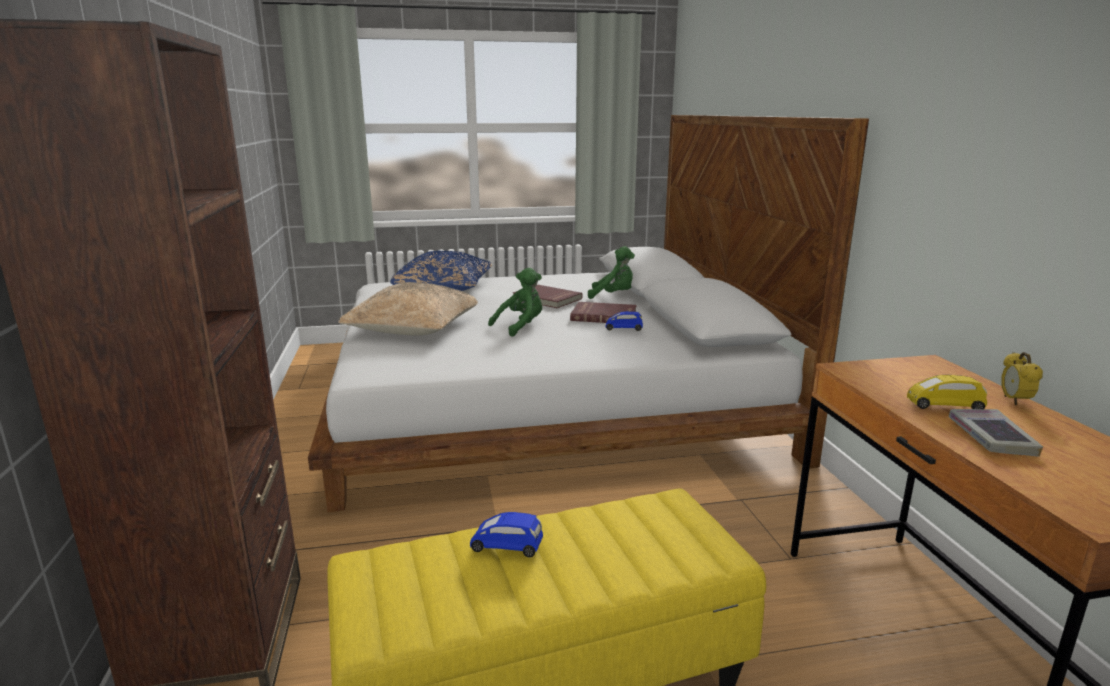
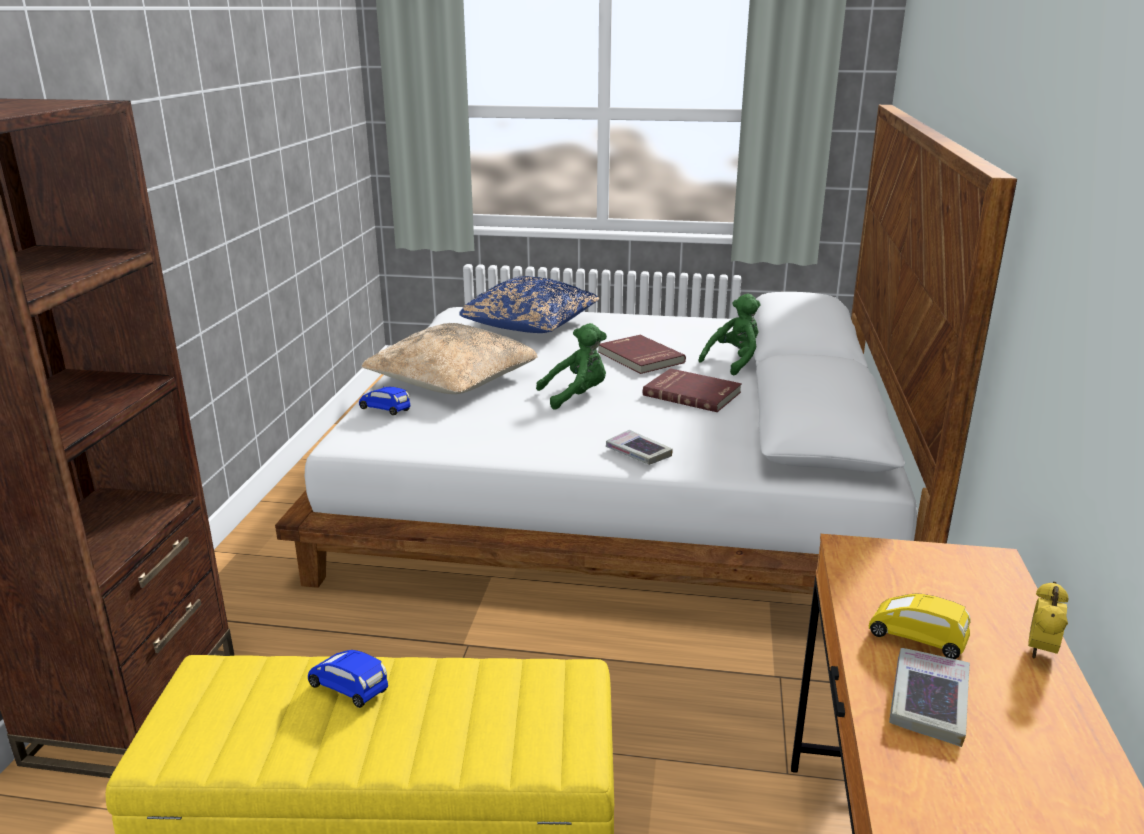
camera: 20 degrees right, 5 degrees up
(600, 354) = (638, 453): none -> book
(614, 296) = (734, 362): green plush toy -> green plush toy turned 75 degrees counterclockwise
(624, 330) = (698, 420): blue toy car -> blue toy car (386, 411)

